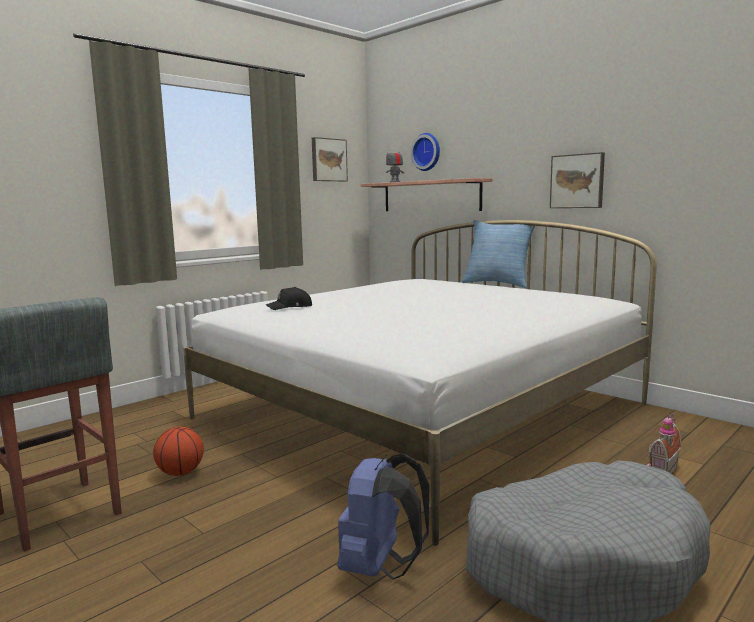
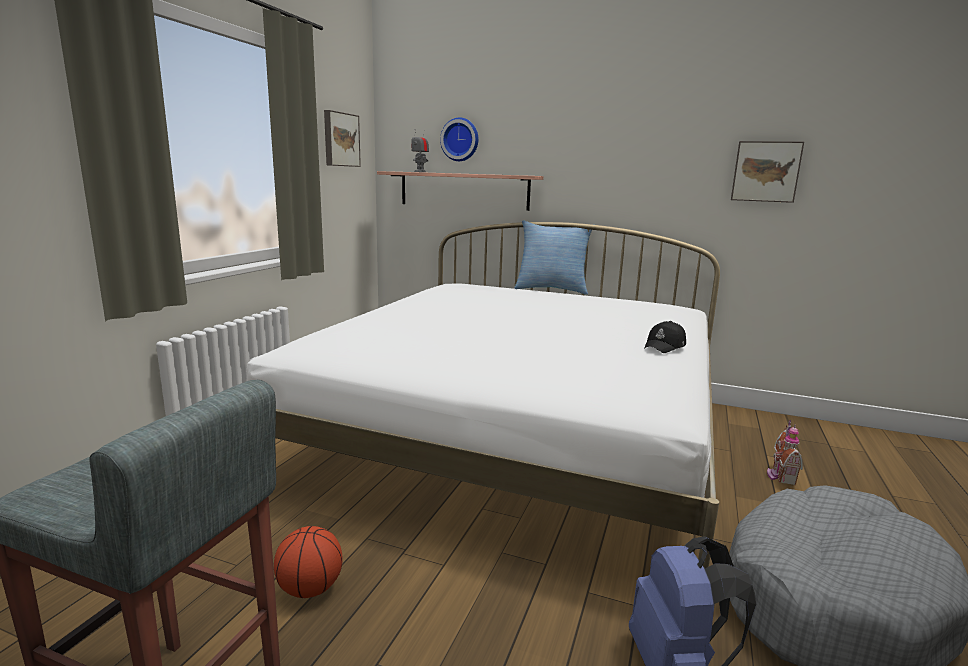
camera: 25 degrees left, 5 degrees up
(290, 307) = (392, 339): black cap -> black cap (665, 346)
(577, 181) = (642, 186): picture -> picture (765, 171)

